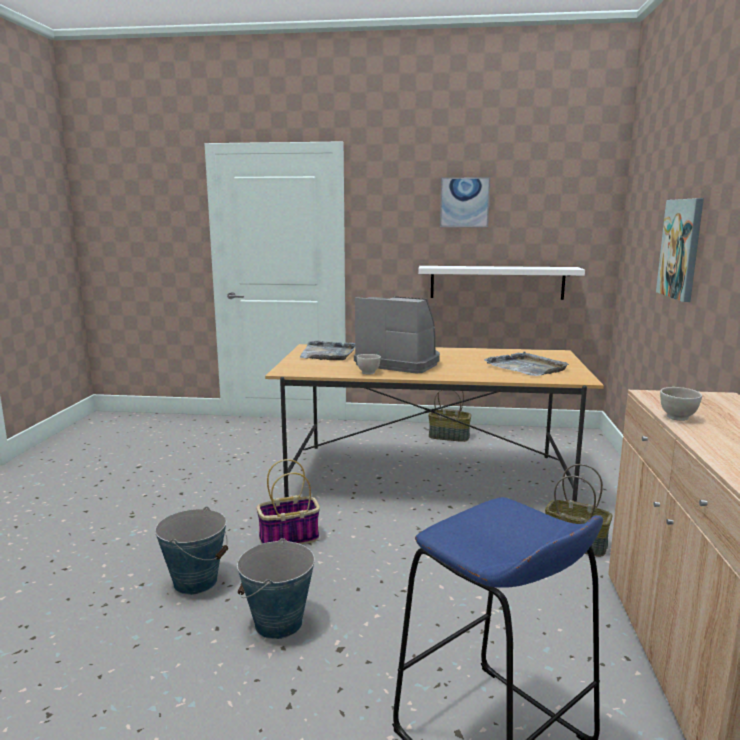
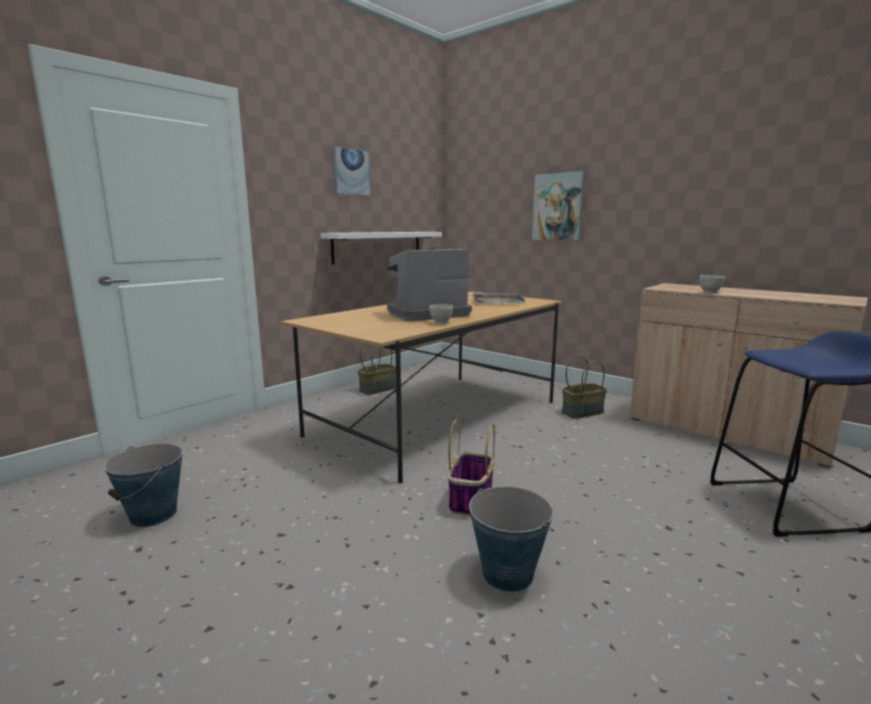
camera: 55 degrees left, 0 degrees up
(278, 623) = (617, 545): bucket -> bucket (153, 515)
(328, 353) = (346, 320): grey tray -> none

